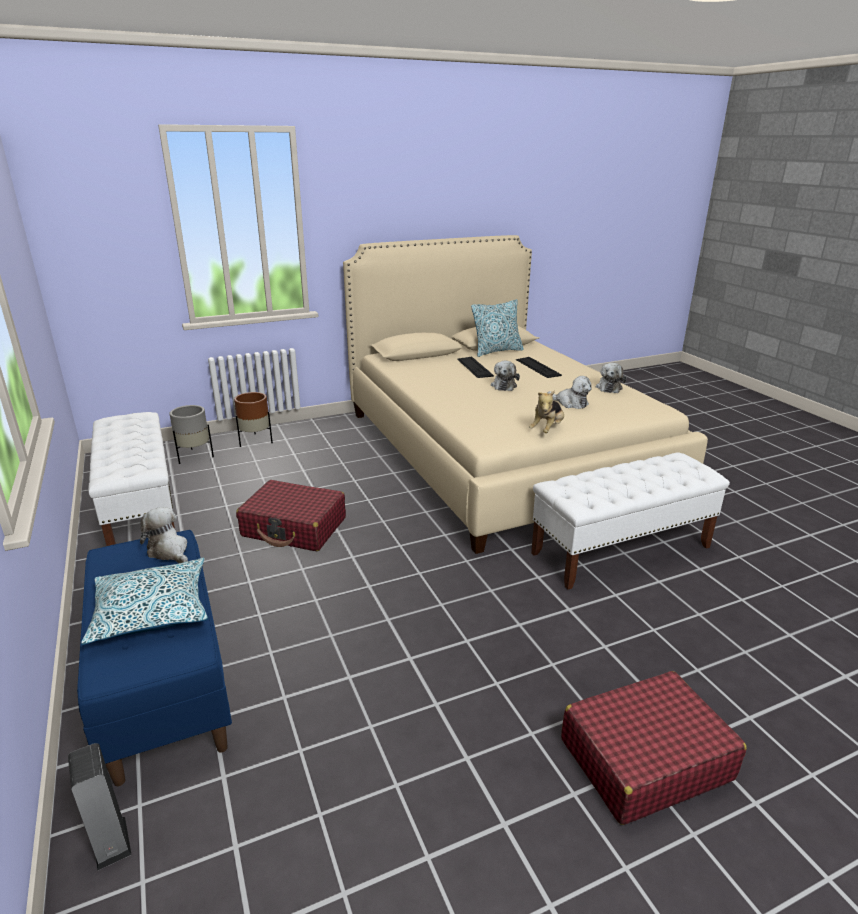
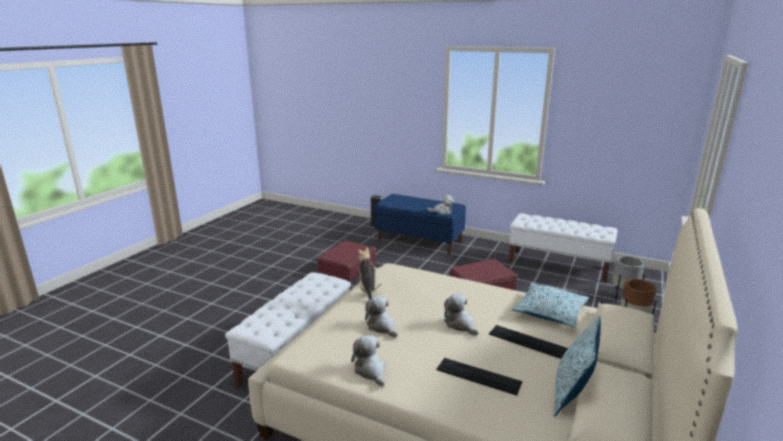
camera: 140 degrees right, 5 degrees down
(152, 611) = (412, 204): pillow -> pillow (550, 312)
(570, 403) = (381, 327): plush toy -> plush toy turned 60 degrees clockwise
(644, 759) = (251, 279): red suitcase -> red suitcase (347, 268)

